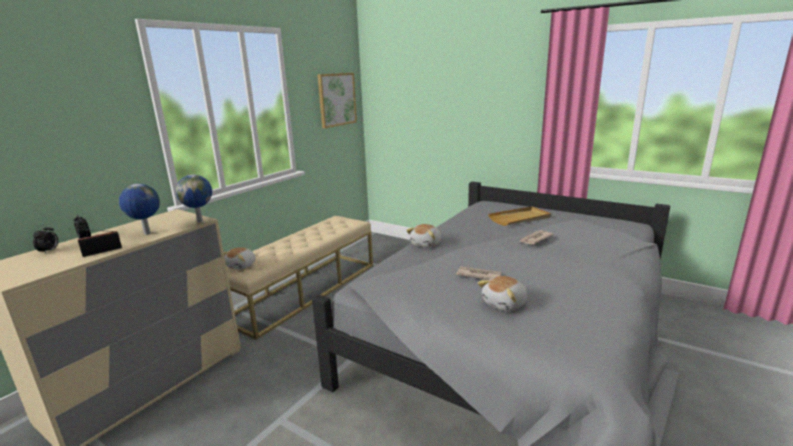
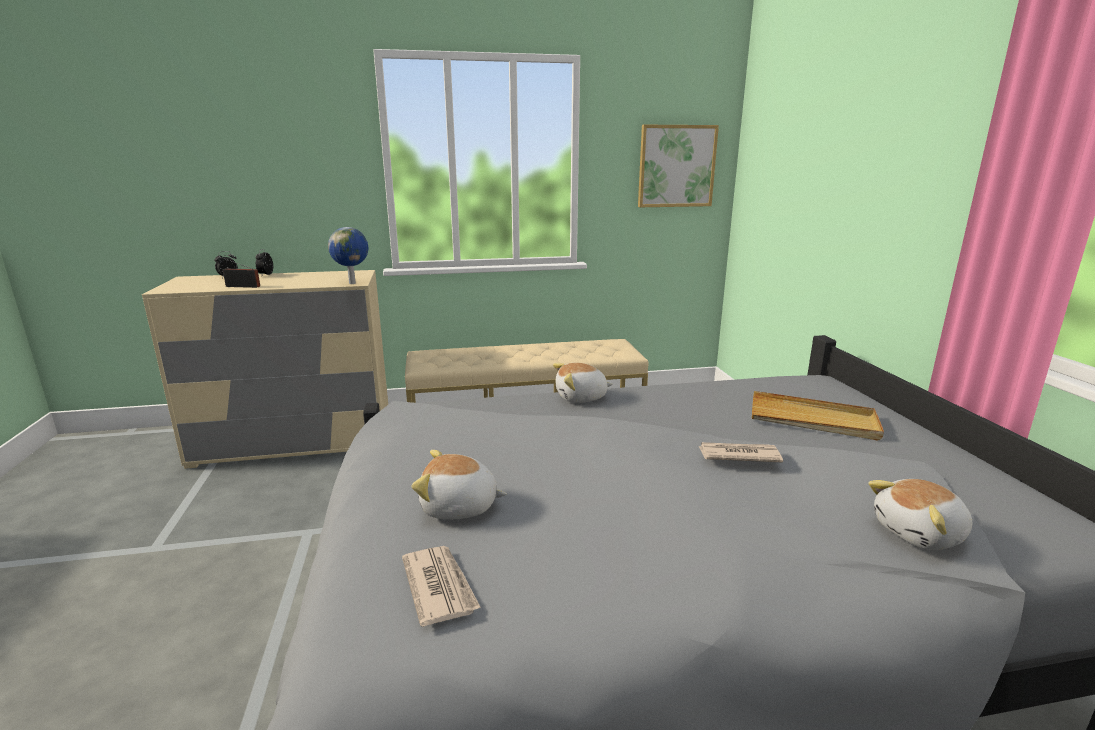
camera: 45 degrees right, 0 degrees up
(147, 234) = (298, 282): globe -> none
(242, 266) = (432, 357): plush toy -> plush toy (920, 534)
(478, 275) = (525, 458): newspaper -> newspaper (439, 586)

